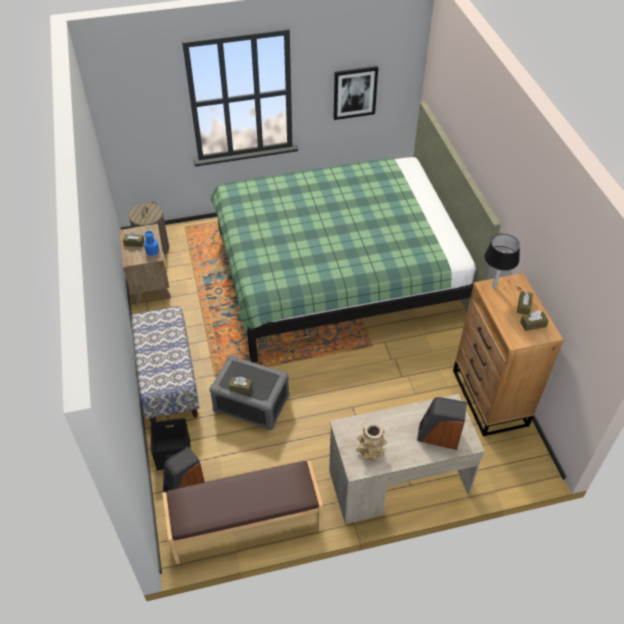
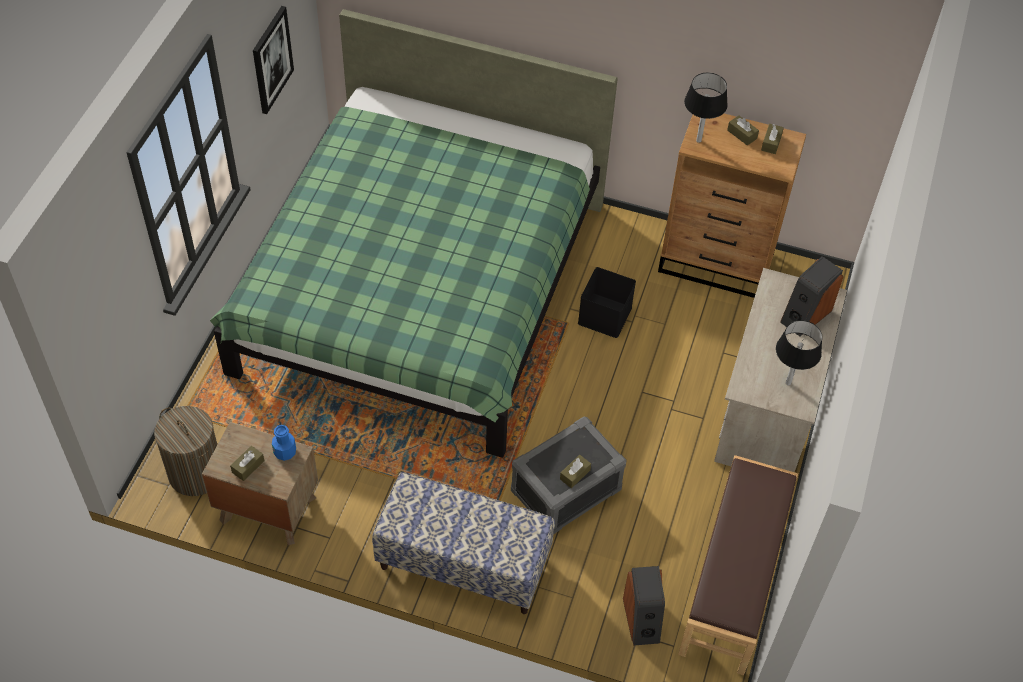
camera: 60 degrees left, 5 degrees up
(172, 454) = (585, 611): black storage box -> black storage box (605, 316)
(370, 451) = (788, 383): vase -> black table lamp

